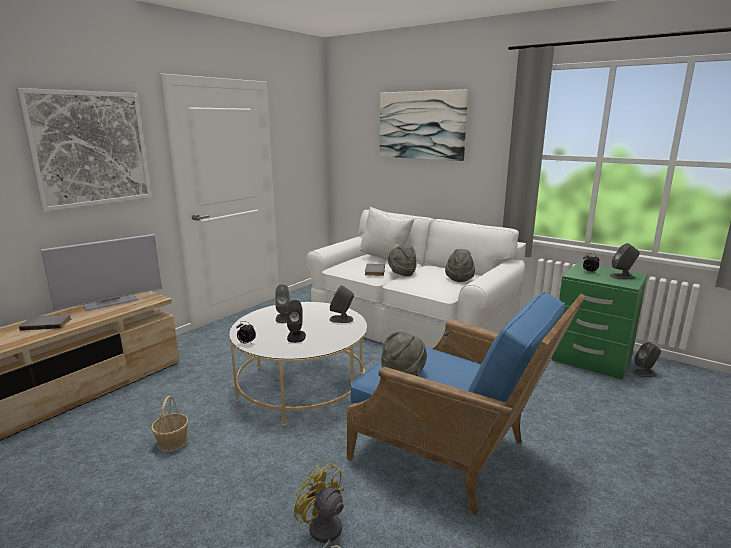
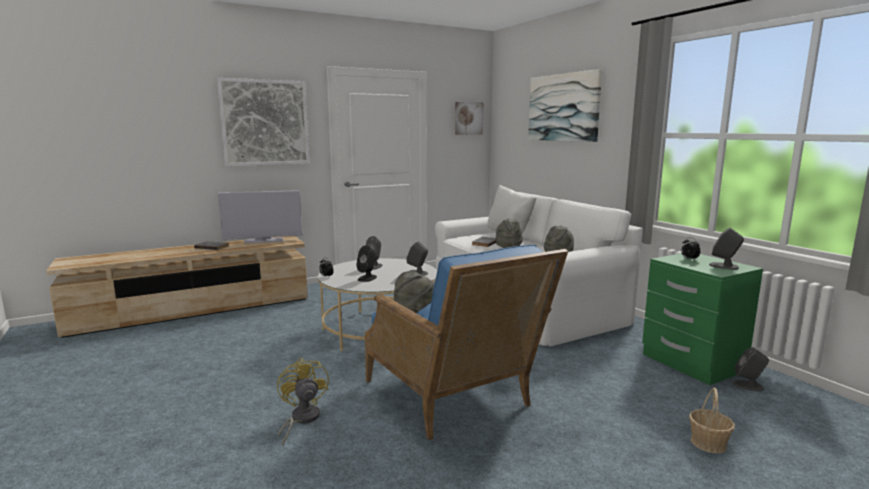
camera: 25 degrees right, 5 degrees down
(173, 442) = (258, 343): basket -> basket (708, 443)
(307, 133) = (468, 118): none -> picture

